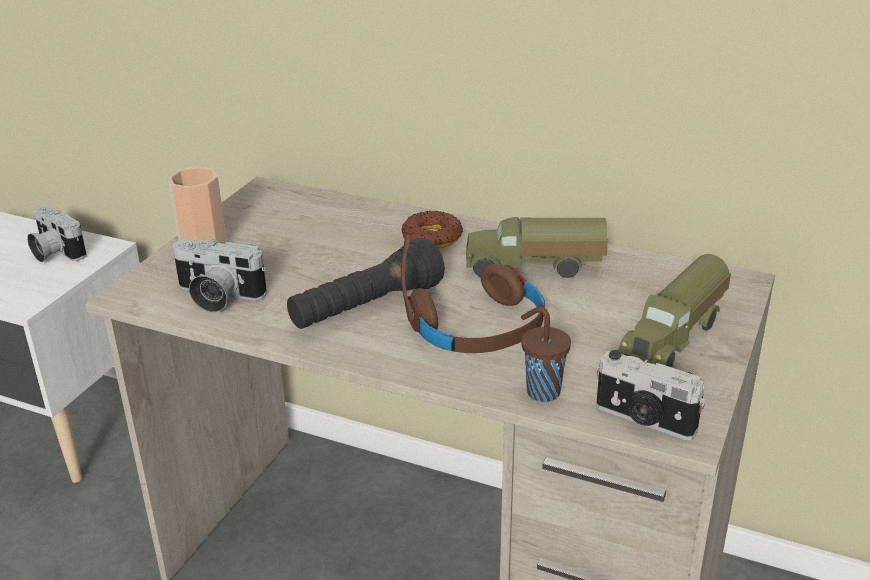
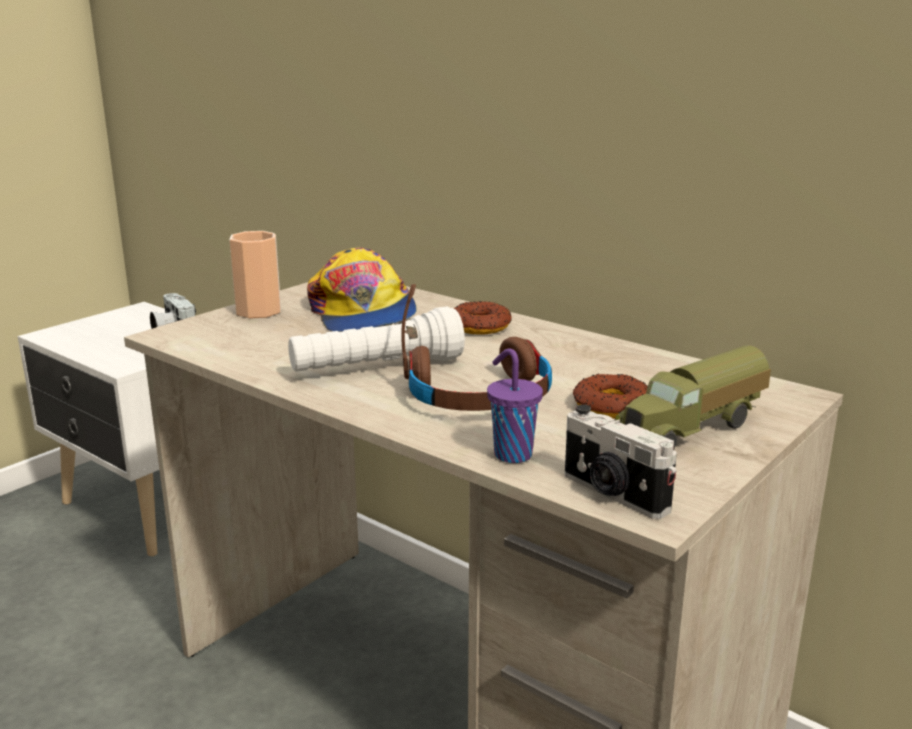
camera: 15 degrees right, 10 degrees down
(216, 296) = (242, 345): camera -> none
(309, 235) = (362, 313): none -> cap
(367, 307) = (377, 368): black flashlight -> white flashlight
(534, 268) = (569, 359): toy truck -> none
(541, 391) = (511, 454): brown cup -> purple cup
(597, 320) = (611, 406): none -> donut

